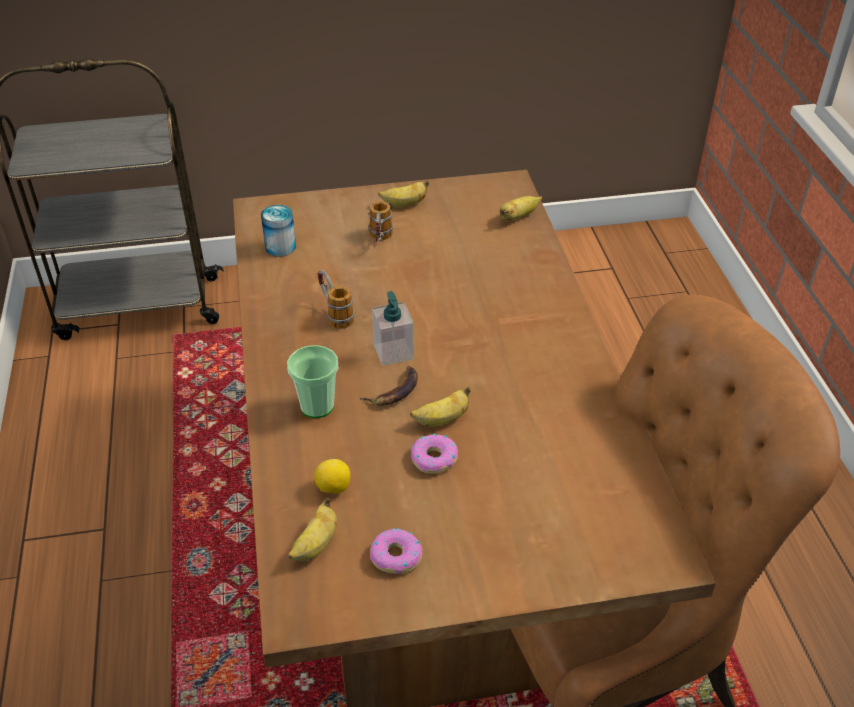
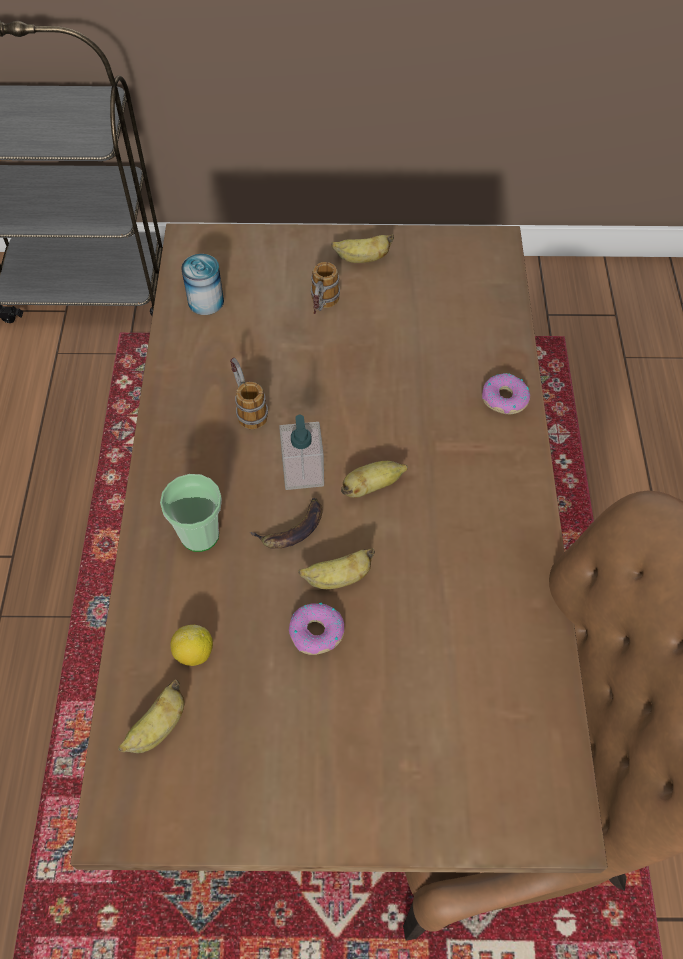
camera: 10 degrees right, 15 degrees up
(396, 556) = (243, 760): donut -> donut (504, 399)
(518, 217) = (493, 296): banana -> banana (372, 486)

